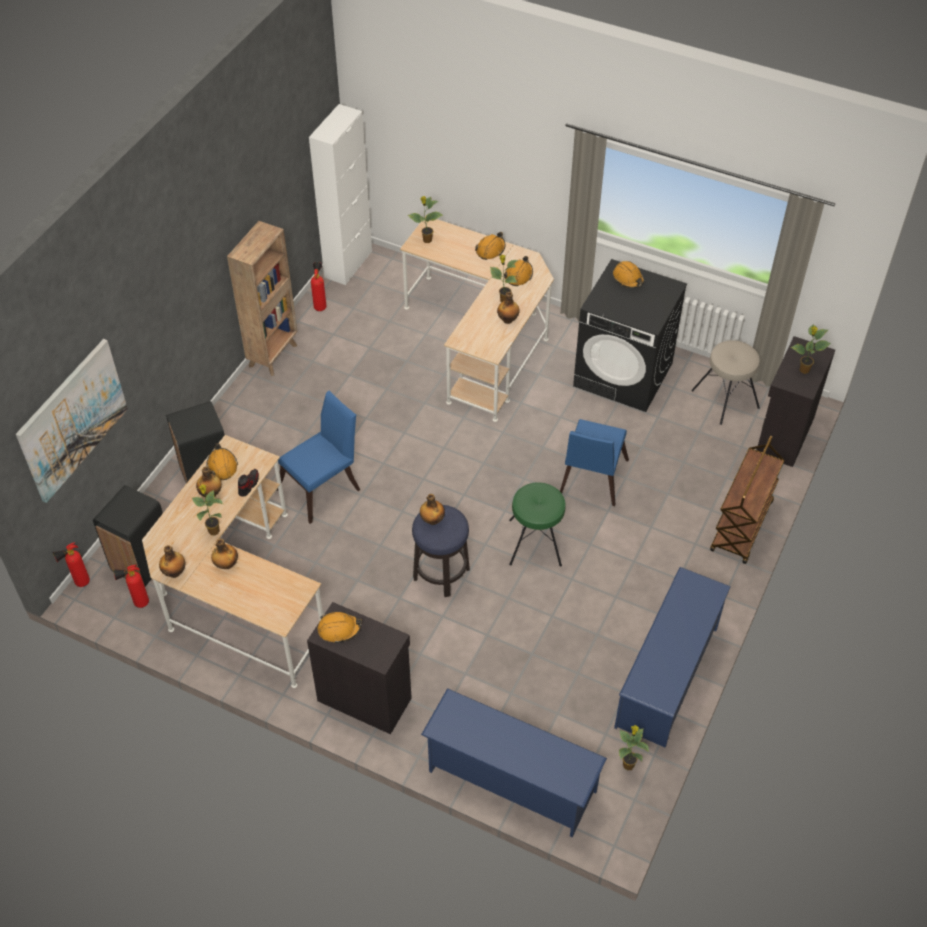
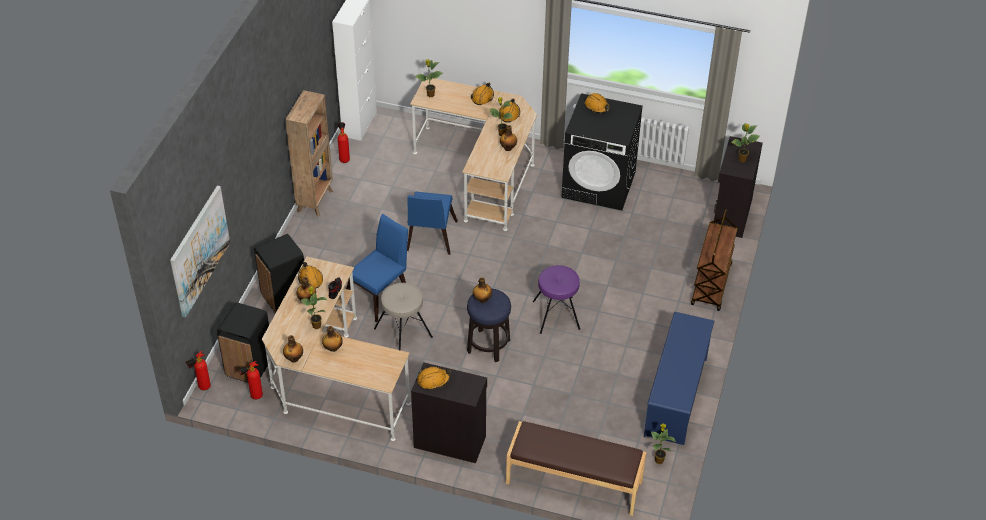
camera: 10 degrees left, 5 degrees down
(510, 781) = (574, 483): blue shoe rack -> brown bench
(536, 542) = (556, 315): green stool -> purple stool
(591, 480) = (590, 265): blue chair -> blue chair (430, 238)
(725, 398) = (681, 194): beige stool -> beige stool (403, 332)

